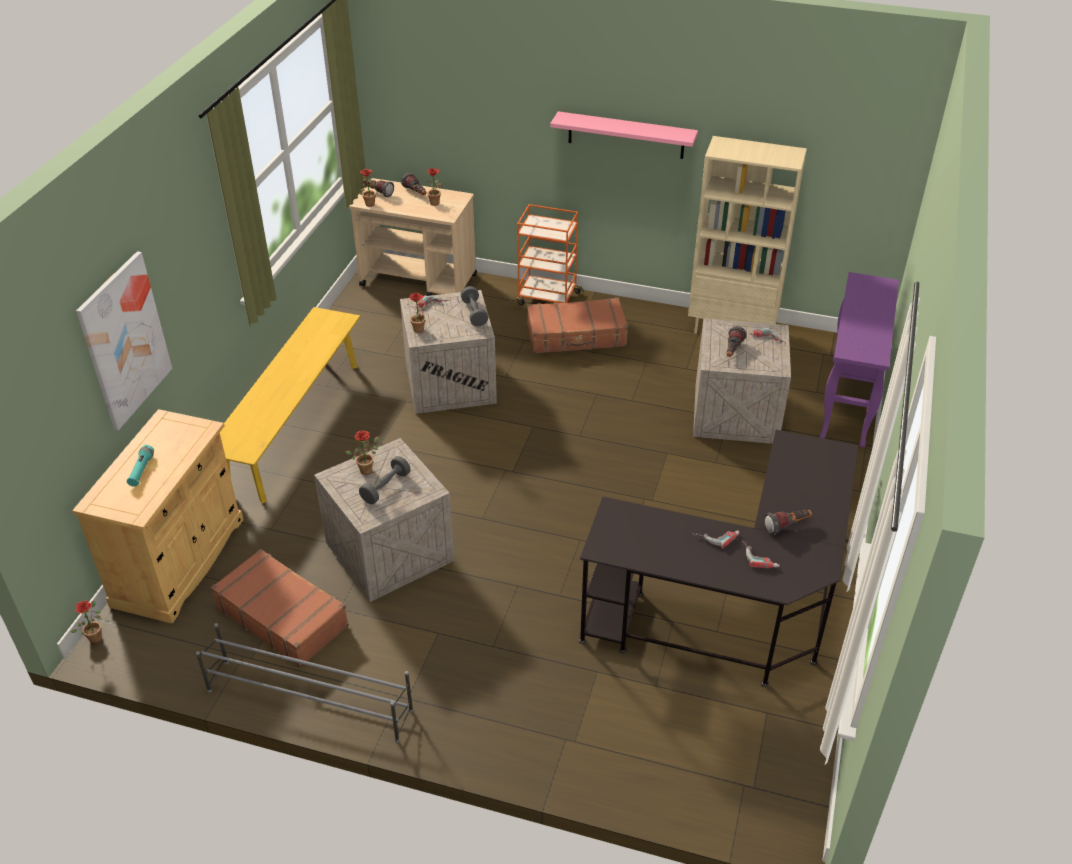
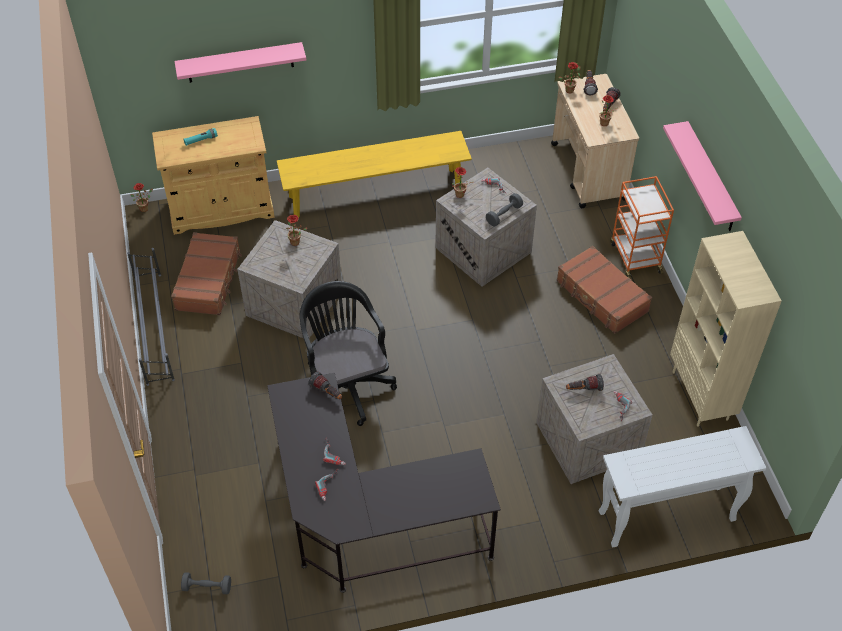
camera: 60 degrees right, 10 degrees up
(124, 341) = (240, 62): picture -> pink shelf
(385, 487) = (285, 260): grey dumbbell -> grey dumbbell (207, 587)
(542, 552) = (346, 384): none -> black office chair
(787, 526) = (372, 492): flashlight -> flashlight (327, 392)
(848, 403) = (665, 517): purple console table -> white console table

